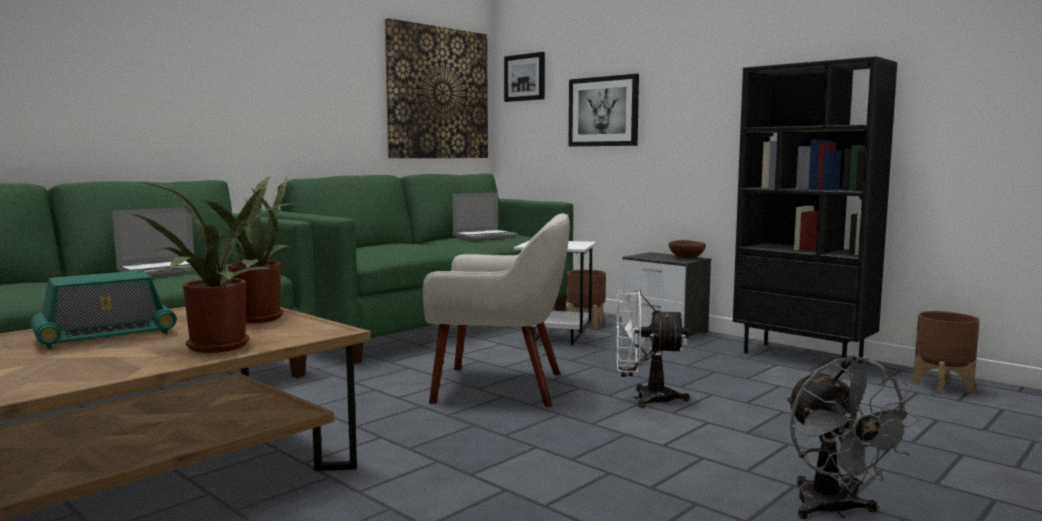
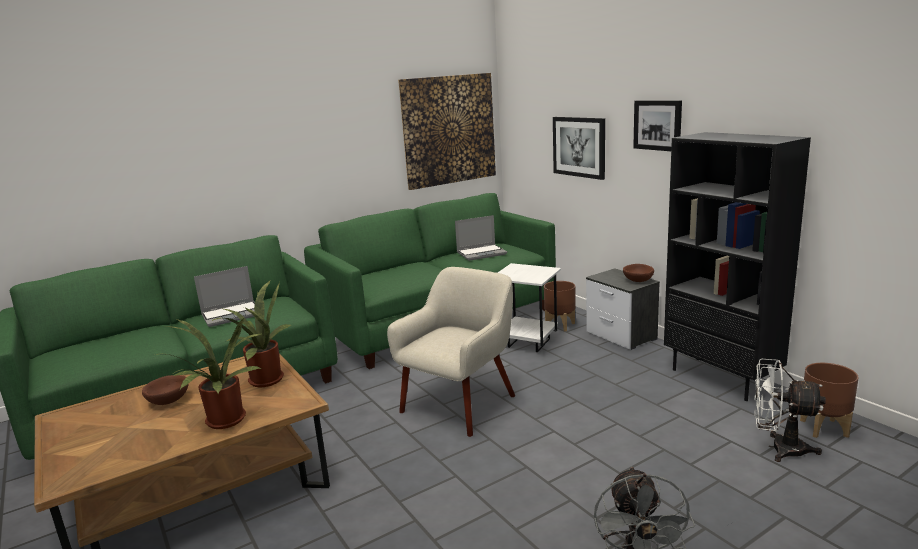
camera: 15 degrees right, 10 degrees up
(106, 336) = (169, 400): radio -> brown bowl
(501, 387) = (460, 403): beige armchair -> beige armchair turned 75 degrees counterclockwise
(525, 77) = (521, 110): picture -> picture (658, 125)
(644, 398) = (561, 425): white fan -> white fan (779, 448)

